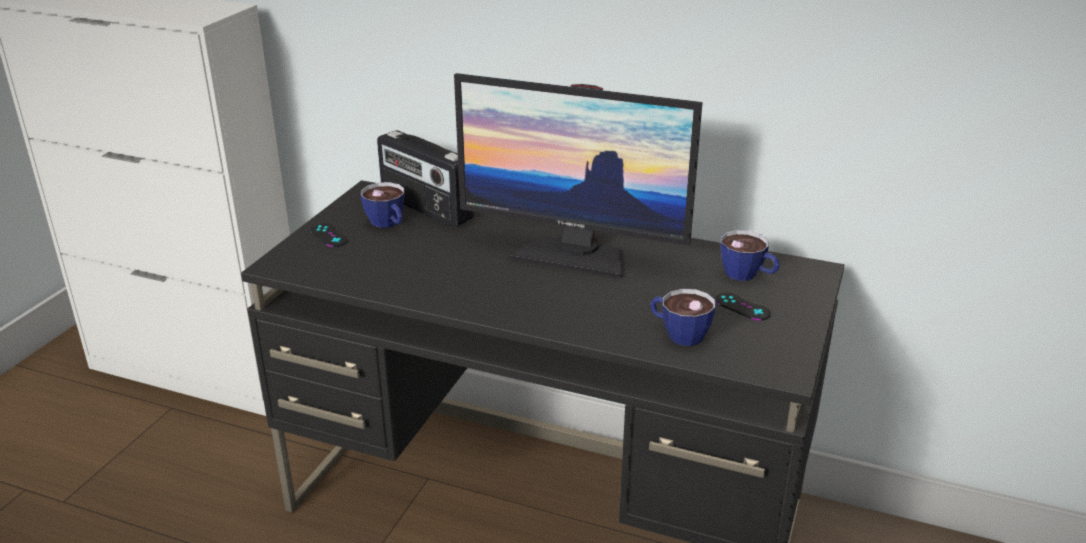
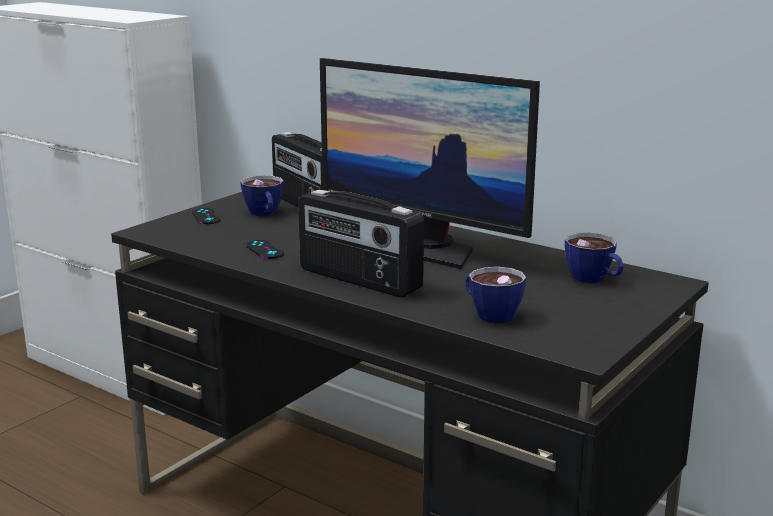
camera: 15 degrees right, 10 degrees down
(534, 307) = (358, 280): none -> radio
(742, 307) = (572, 301): black game controller -> black game controller (264, 250)

